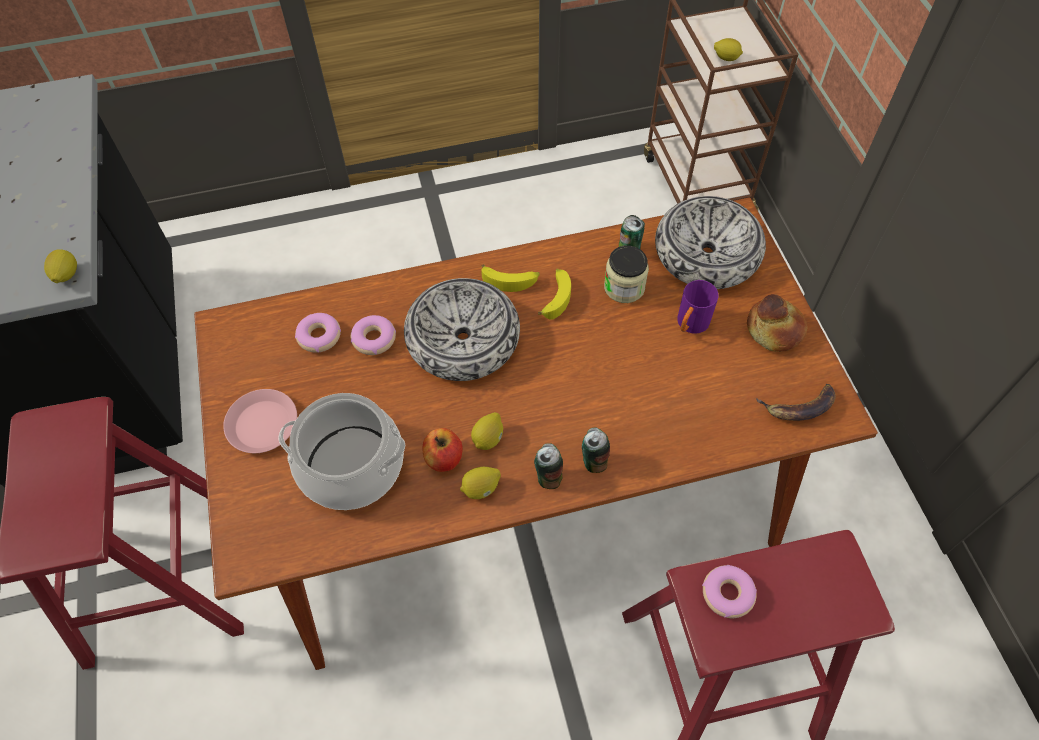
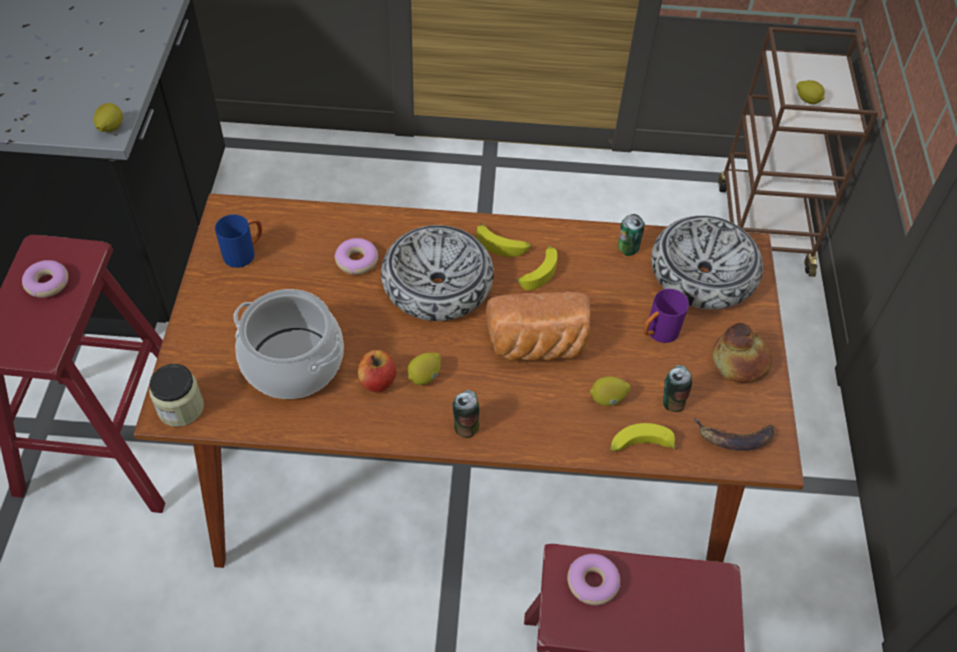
camera: 15 degrees right, 5 degrees down
(256, 365) = (244, 253): none -> blue mug
(262, 425) = (230, 305): pink plate -> none
(319, 336) = (309, 244): donut -> donut (47, 283)
(481, 489) = (400, 417): lemon -> lemon (607, 399)
(584, 373) = (537, 346): none -> bread
(593, 461) = (513, 426): can -> can (672, 401)
(624, 287) = (608, 281): jar -> jar (180, 408)
(718, 443) = (639, 446): none -> banana

